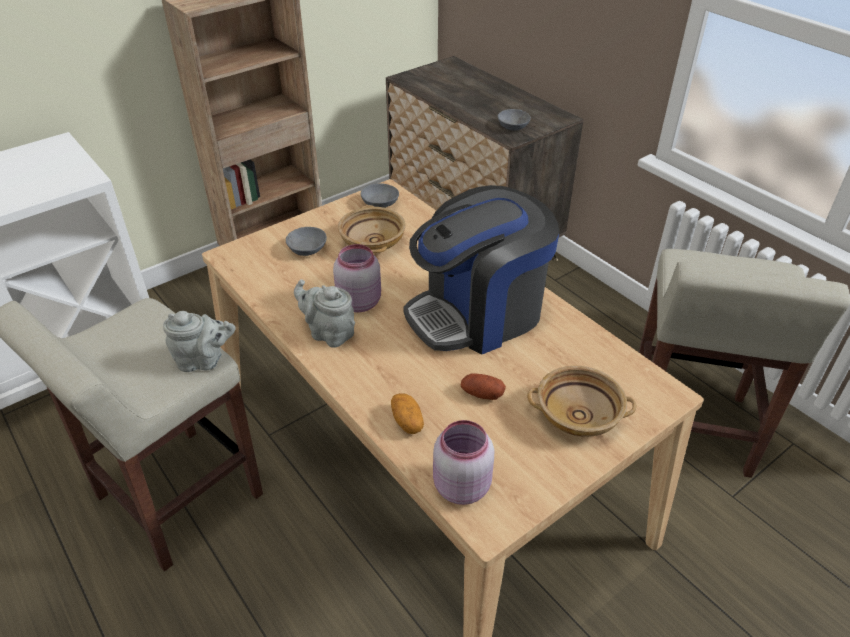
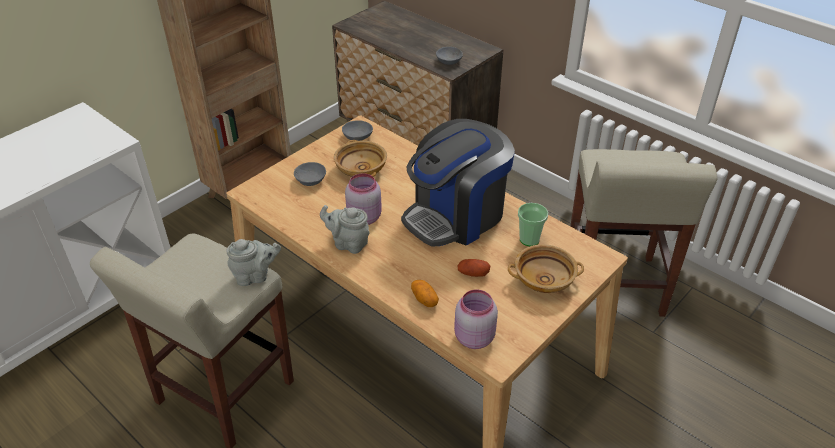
camera: 10 degrees left, 0 degrees up
(569, 357) = (529, 239): none -> cup

